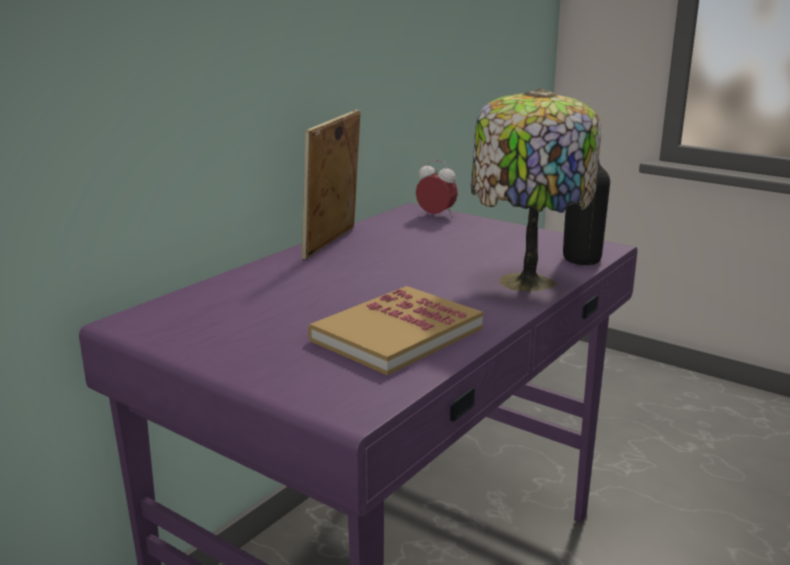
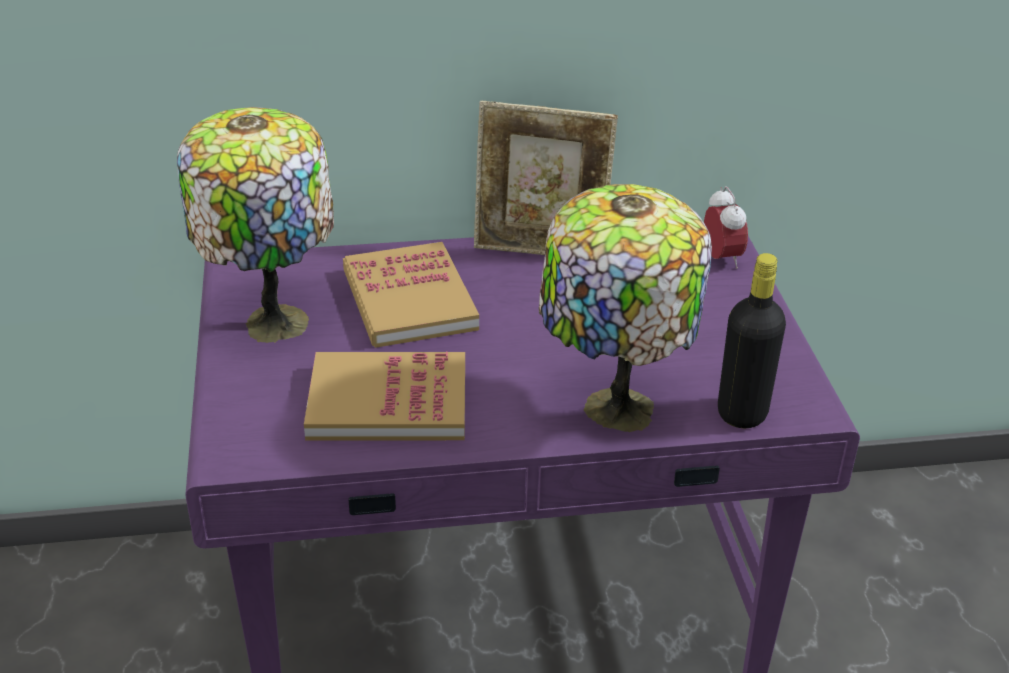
camera: 45 degrees right, 15 degrees up
(220, 335) = (272, 320): none -> table lamp
(299, 289) = (409, 299): none -> book
(333, 244) = (540, 251): picture frame -> picture frame turned 150 degrees counterclockwise

